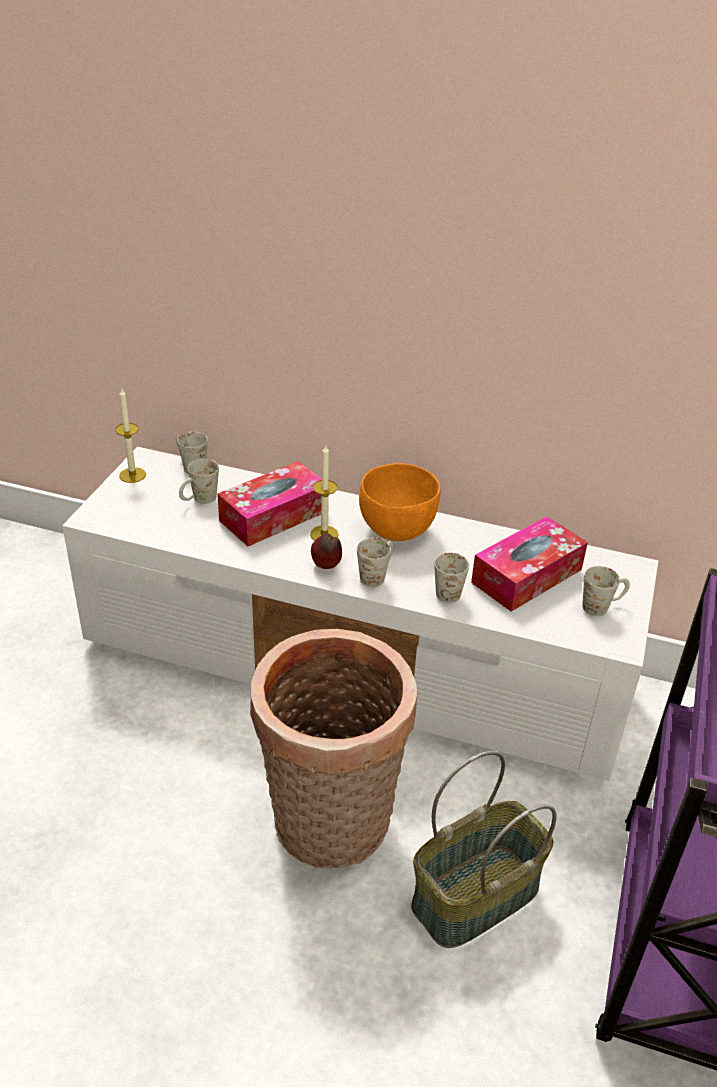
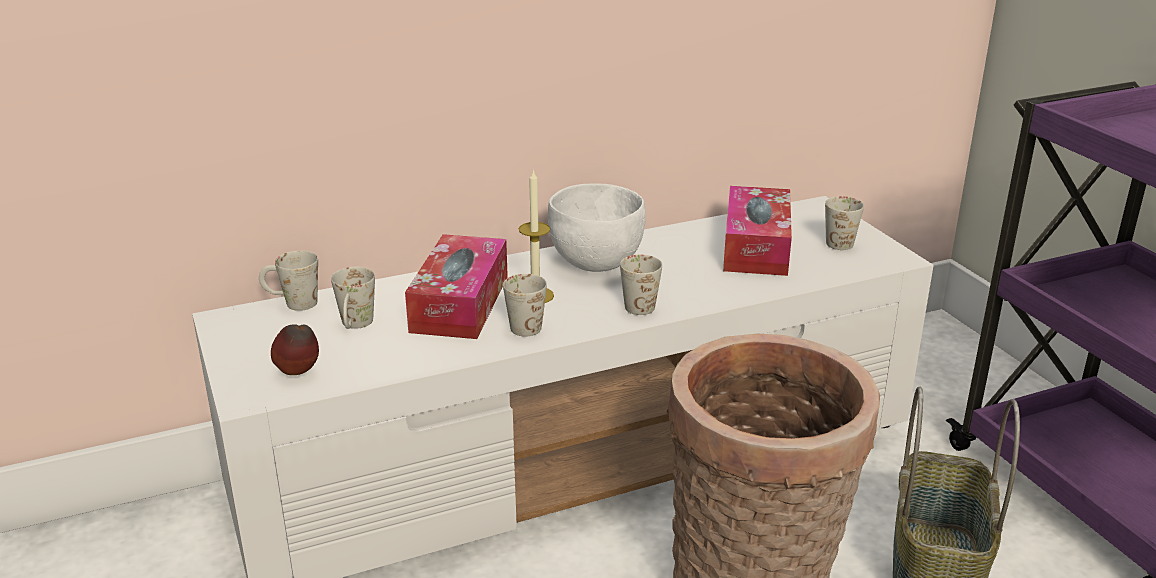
camera: 40 degrees left, 10 degrees down
(132, 475) = (233, 339): candle -> none
(326, 567) = (583, 318): apple -> apple (299, 373)
(396, 530) = (596, 264): orange bowl -> white bowl
(449, 589) = (715, 284): white mug -> white mug (520, 324)

